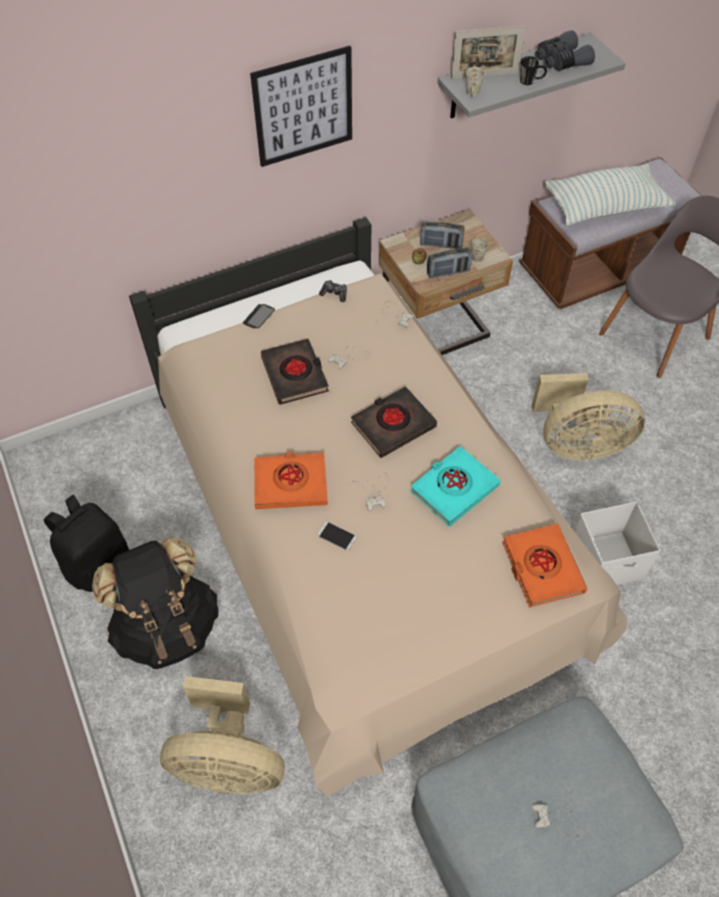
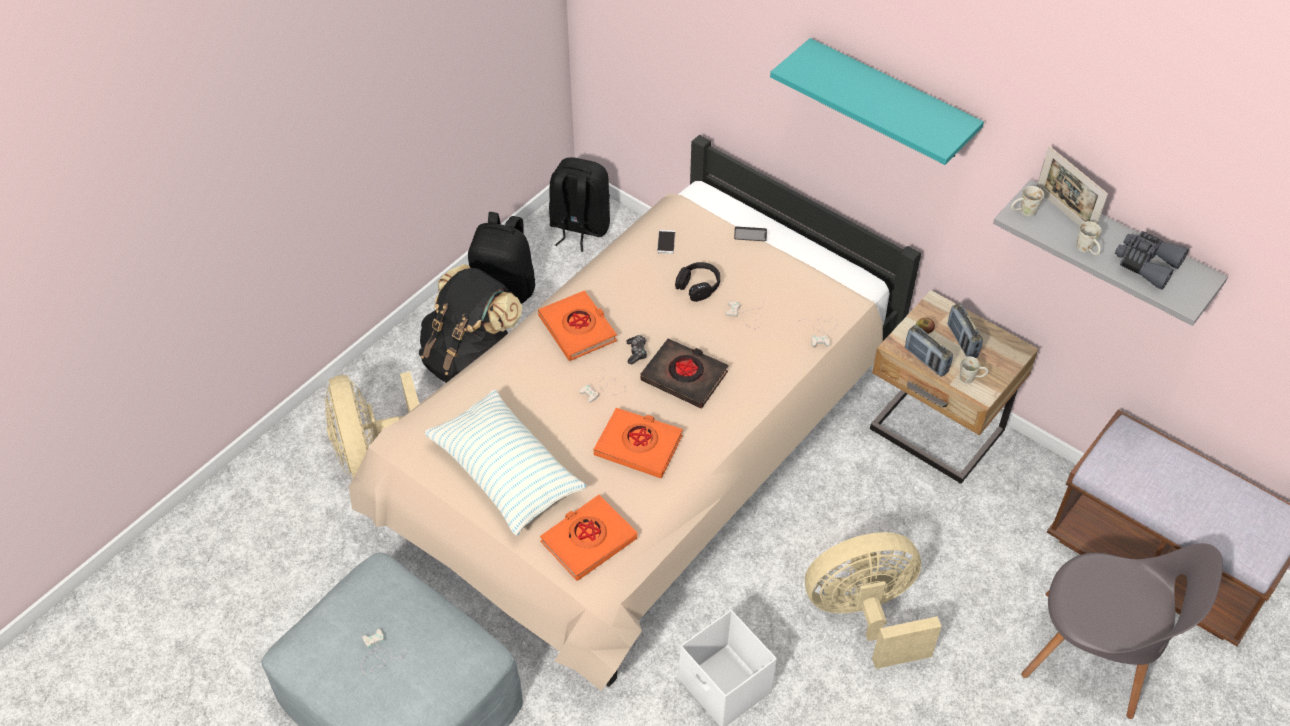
camera: 65 degrees right, 5 degrees down
(67, 473) = (579, 227): none -> black backpack
(295, 375) = (698, 286): black book -> black headphones
(303, 107) = (890, 100): picture -> turquoise shelf
(334, 294) = (817, 276): game controller -> game controller (636, 352)
(337, 536) = (542, 380): phone -> phone (666, 242)
(454, 488) = (638, 446): turquoise book -> orange book
(531, 81) = (1087, 250): black mug -> white mug
(577, 444) = (865, 616): beige fan -> beige fan turned 105 degrees clockwise
(605, 207) = (1160, 479): pillow -> pillow (506, 473)

